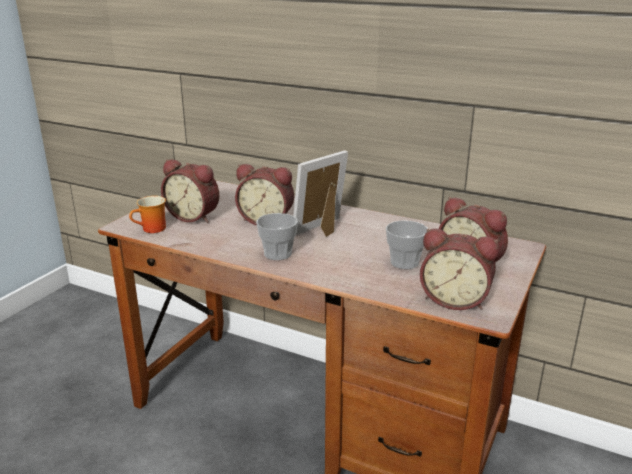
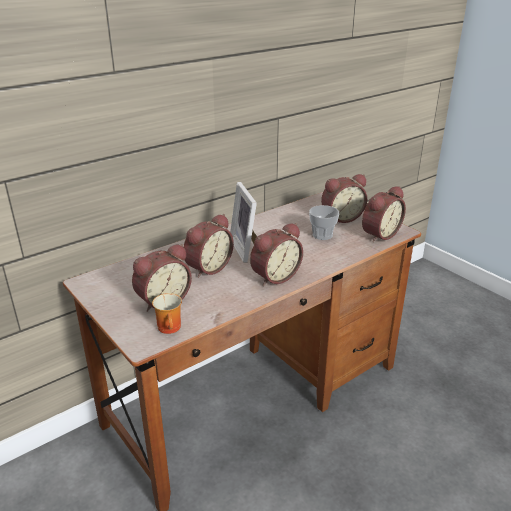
camera: 65 degrees left, 5 degrees up
(277, 254) = (274, 276): cup -> alarm clock

